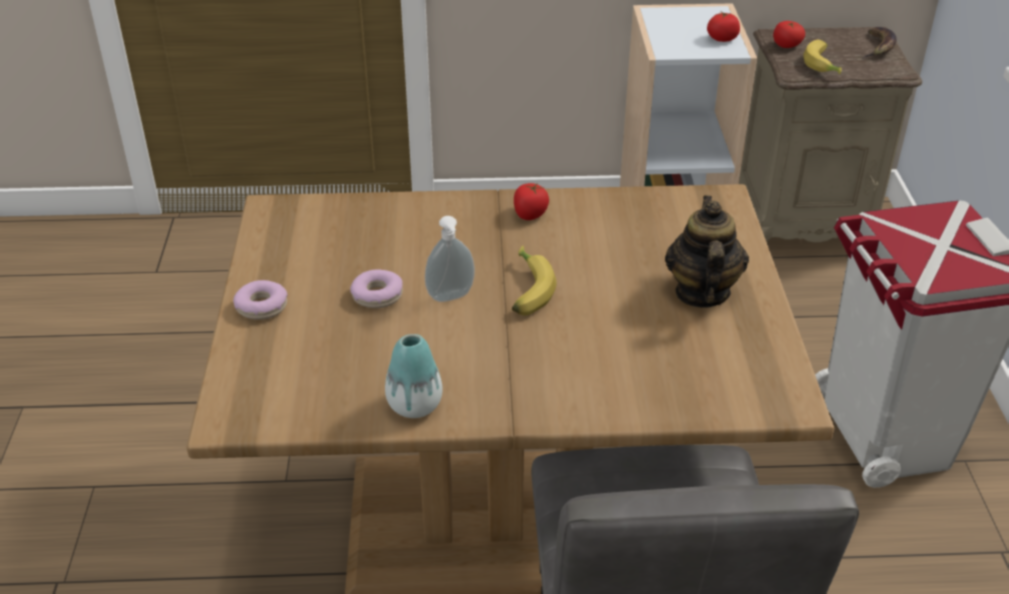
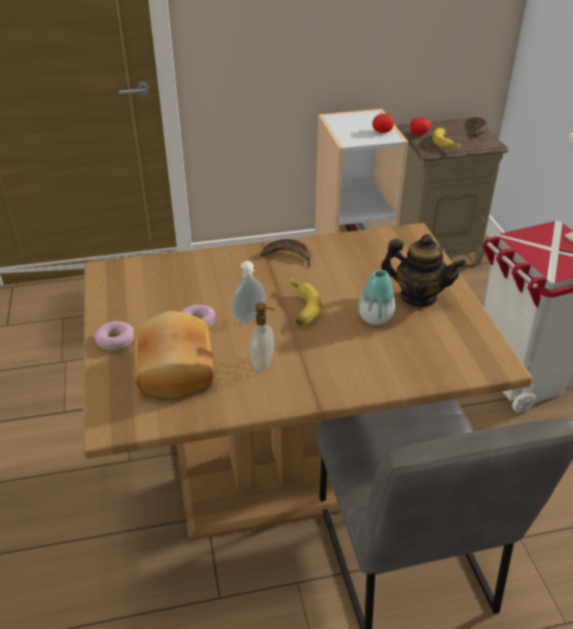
camera: 10 degrees left, 0 degrees up
(328, 355) = (173, 370): none -> bread
(414, 405) = (245, 398): vase -> vase (375, 318)
(453, 360) = (263, 363): none -> soap dispenser
(530, 214) = (288, 256): tomato -> banana
(701, 292) = (418, 296): teapot -> teapot turned 120 degrees clockwise

